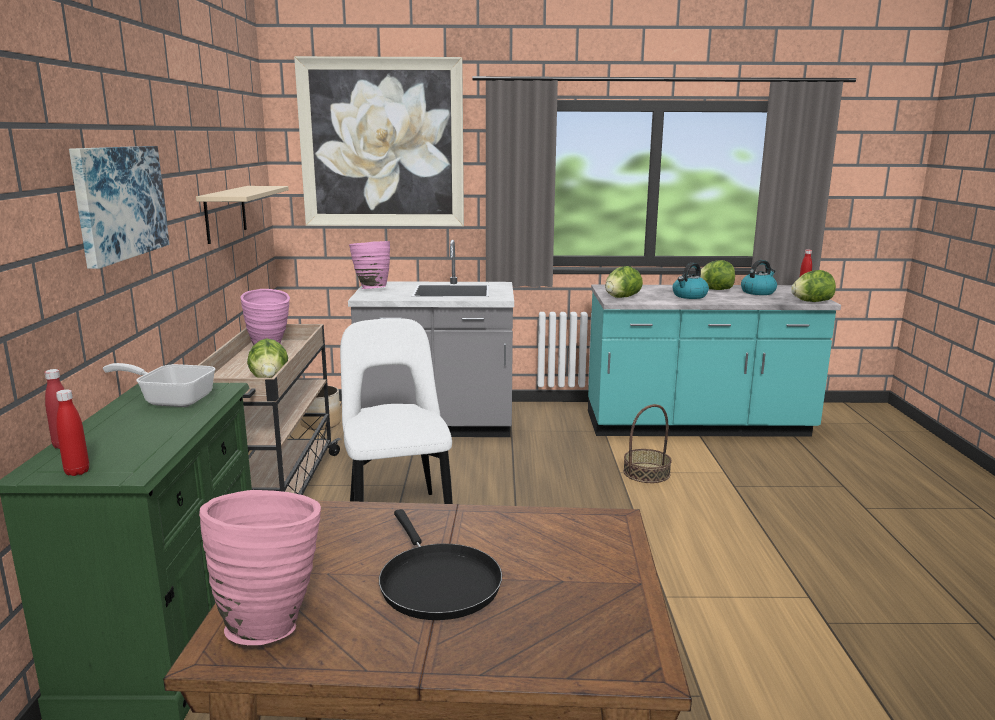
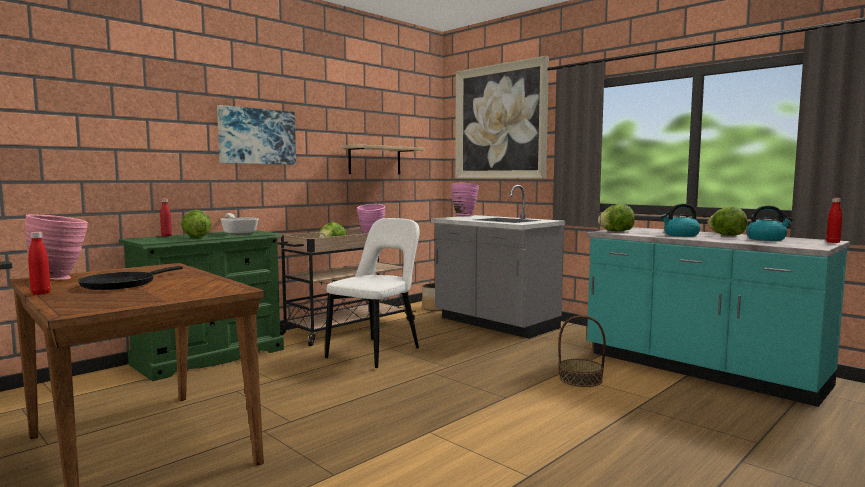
camera: 45 degrees right, 10 degrees down
(77, 472) = (143, 240): red bottle -> red bottle (41, 293)
(811, 301) = (798, 246): lettuce -> lettuce (196, 238)

